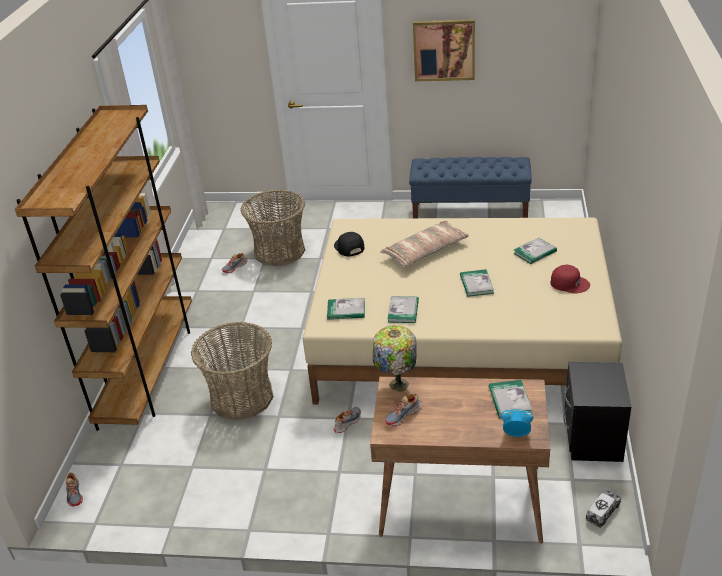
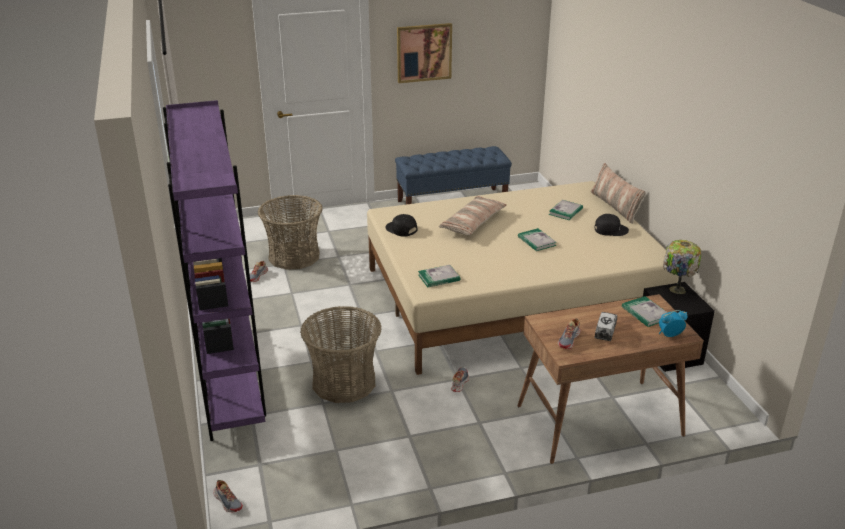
camera: 25 degrees left, 5 degrees down
(148, 371) = (230, 379): brown bookcase -> purple bookcase
(397, 385) = (545, 319): table lamp -> table lamp (676, 290)
(403, 311) = (490, 270): book -> none
(569, 283) = (610, 229): red cap -> black cap
(597, 254) = (615, 206): none -> pillow
(602, 512) = (713, 403): toy truck -> toy truck (605, 330)

